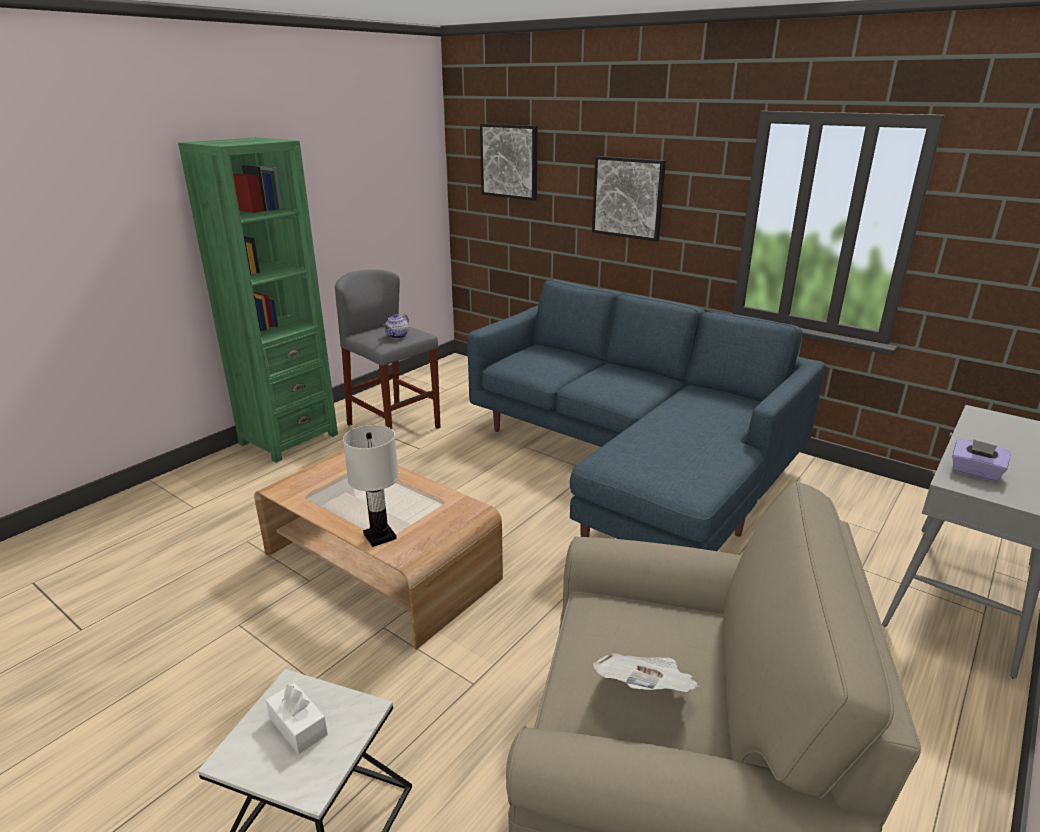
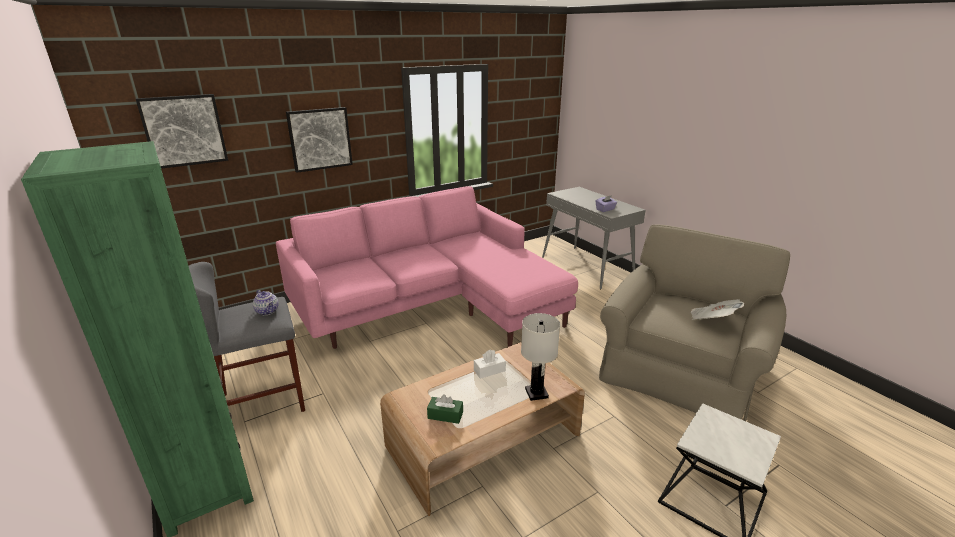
camera: 70 degrees left, 0 degrees up
(298, 726) = (724, 440): white tissue box -> white tissue box (489, 370)
(323, 484) = (445, 415): none -> green tissue box
(634, 465) = (432, 307): blue sofa -> pink sofa

